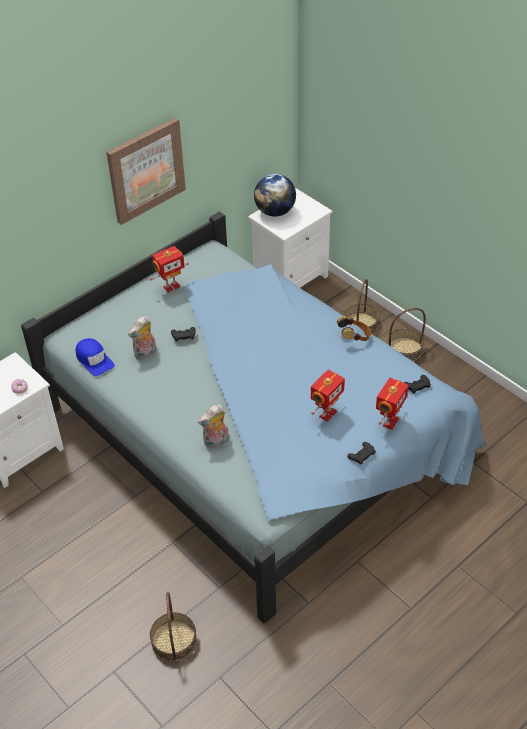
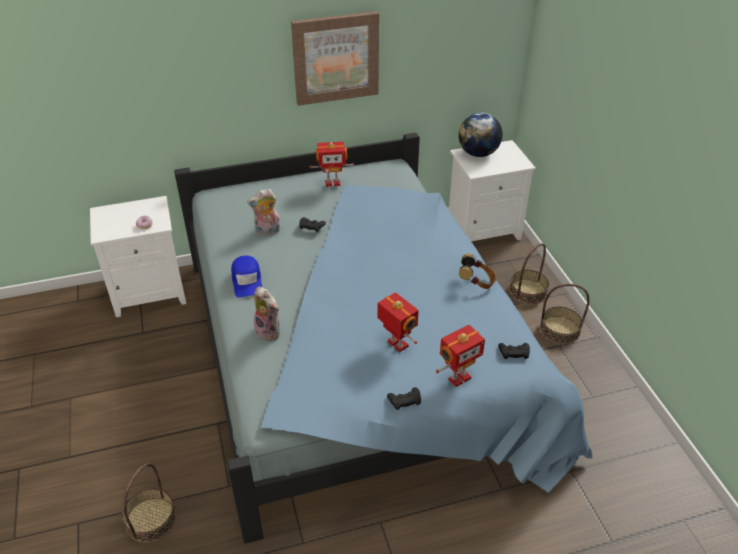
camera: 25 degrees right, 5 degrees down
(94, 360) = (220, 221): blue cap -> blue cap (247, 280)
(216, 442) = (270, 331): plush toy -> plush toy turned 135 degrees counterclockwise
(326, 413) = (396, 344): toy robot -> toy robot turned 105 degrees counterclockwise

